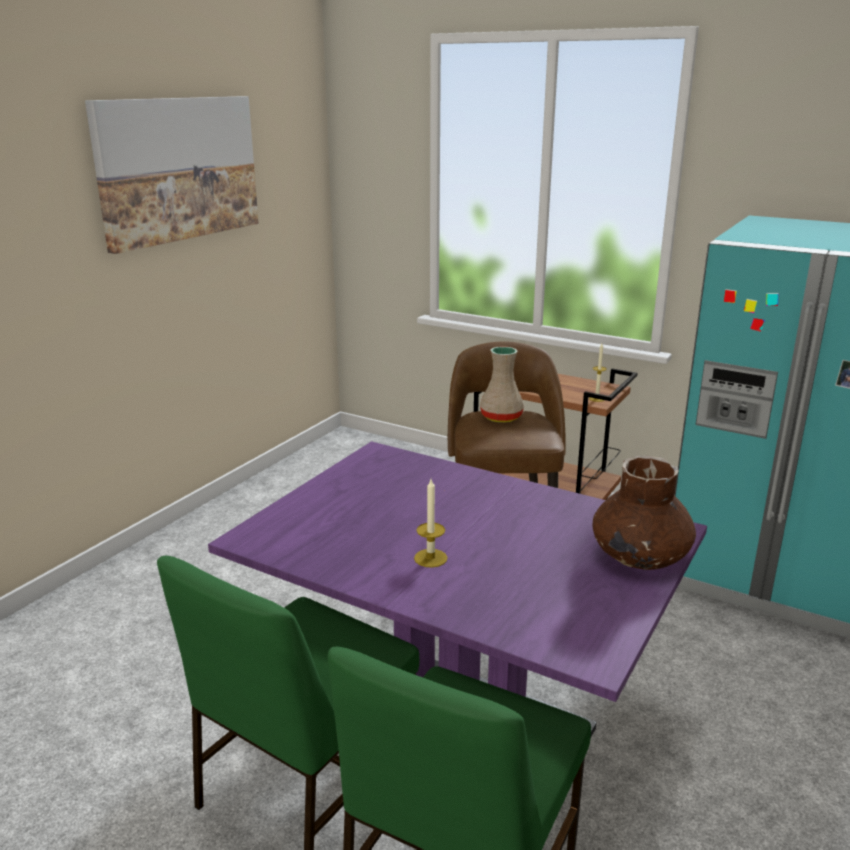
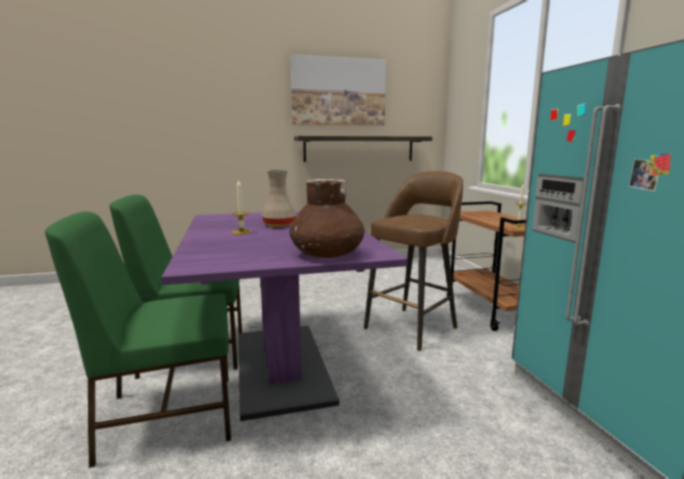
camera: 45 degrees right, 10 degrees down
(222, 276) = (359, 149): none -> shelf
(500, 417) = (419, 215): beige vase -> beige vase (279, 225)

